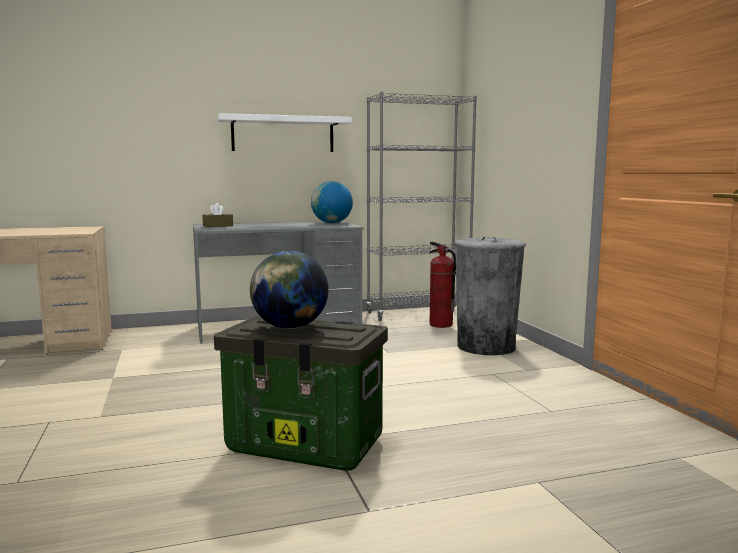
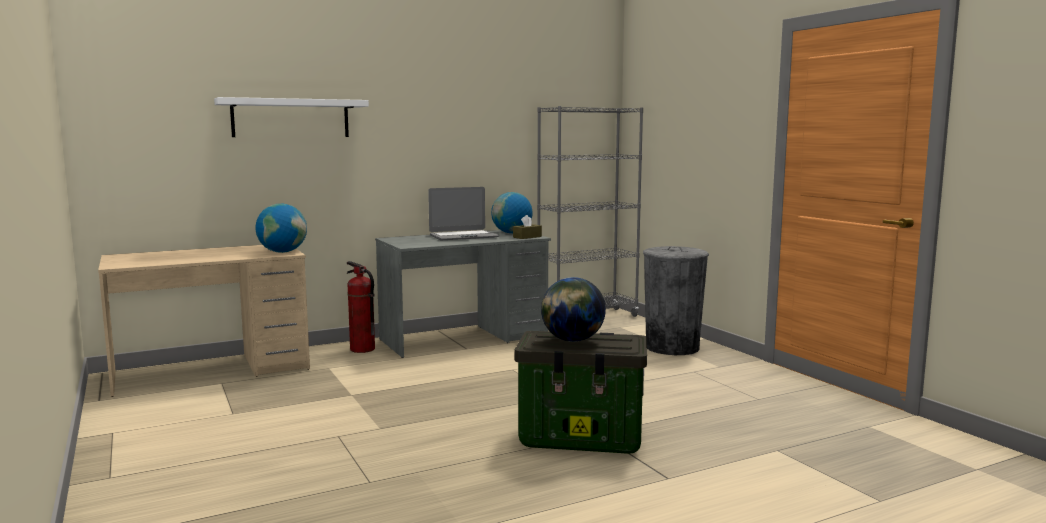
camera: 10 degrees left, 0 degrees up
(77, 231) = (282, 252): none -> globe
(218, 226) = (408, 240): brown tissue box -> brown tissue box (527, 237)
(278, 224) = (463, 236): none -> laptop
(283, 134) = (459, 145): white shelf -> white shelf (291, 118)
(441, 324) = (617, 328): fire extinguisher -> fire extinguisher (362, 349)

